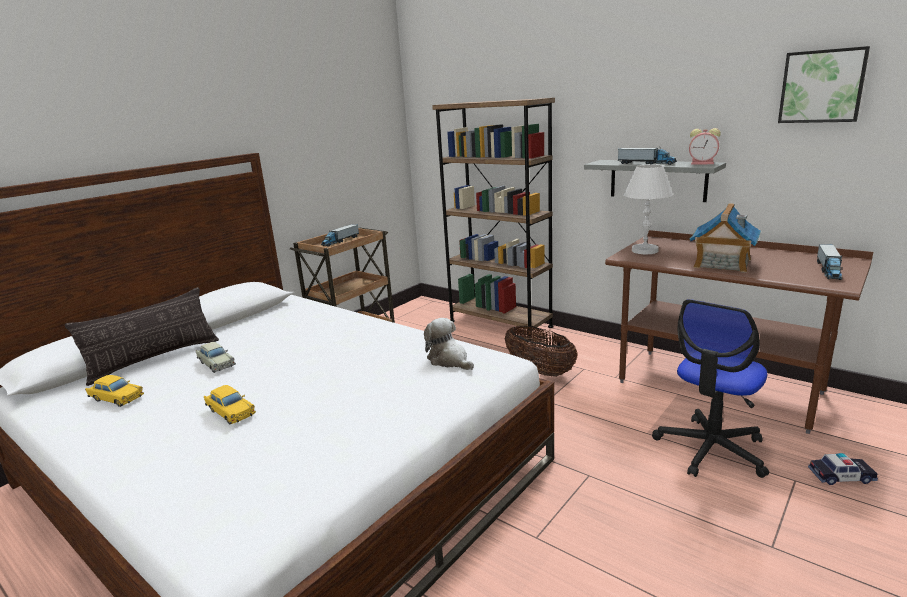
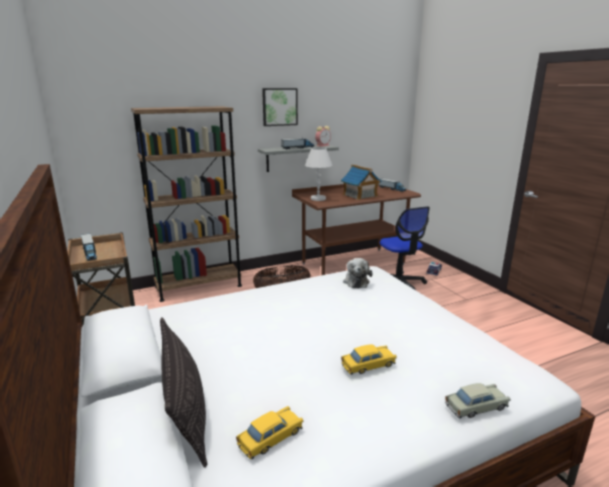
camera: 65 degrees left, 0 degrees up
(216, 363) = (253, 369): beige toy car -> beige toy car (476, 407)
(449, 360) = (356, 281): plush toy -> plush toy turned 75 degrees counterclockwise
(822, 86) = (363, 105): picture -> picture (279, 107)

